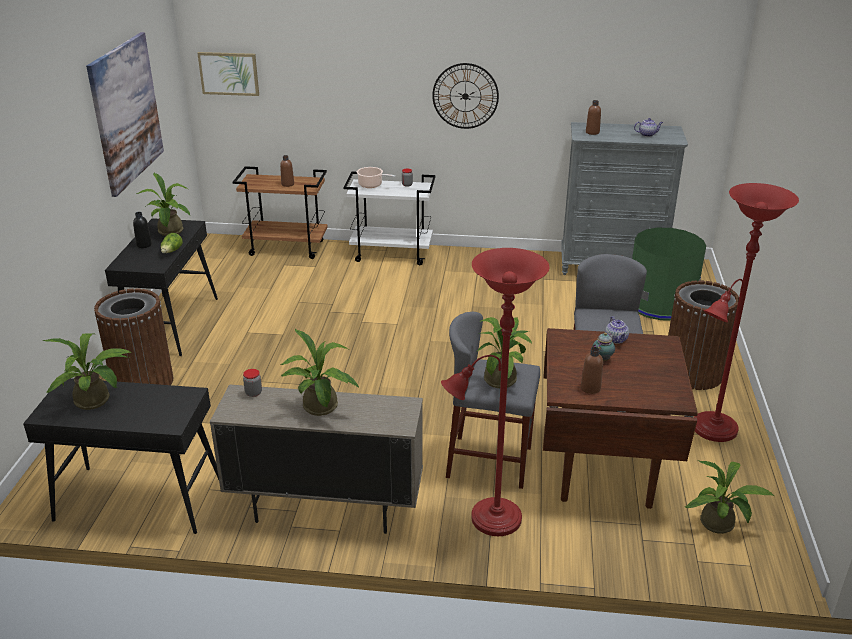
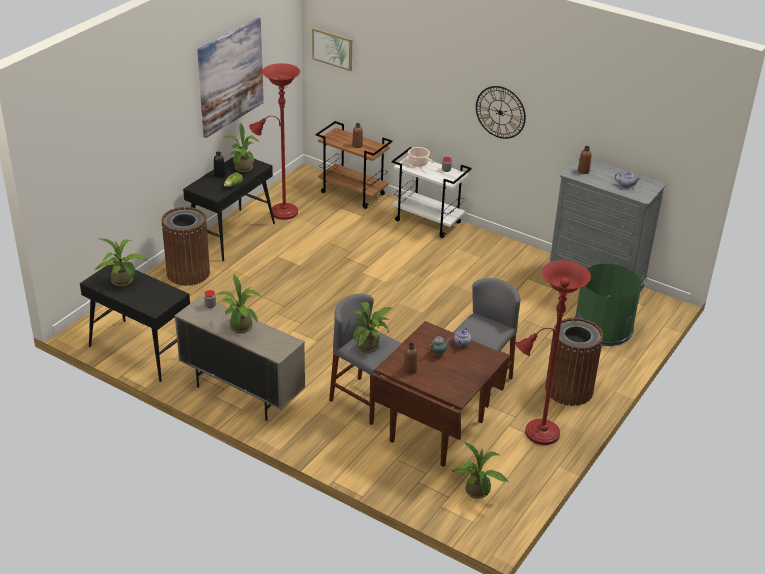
camera: 25 degrees right, 5 degrees up
(489, 520) = (334, 436): red floor lamp -> red floor lamp (280, 212)

